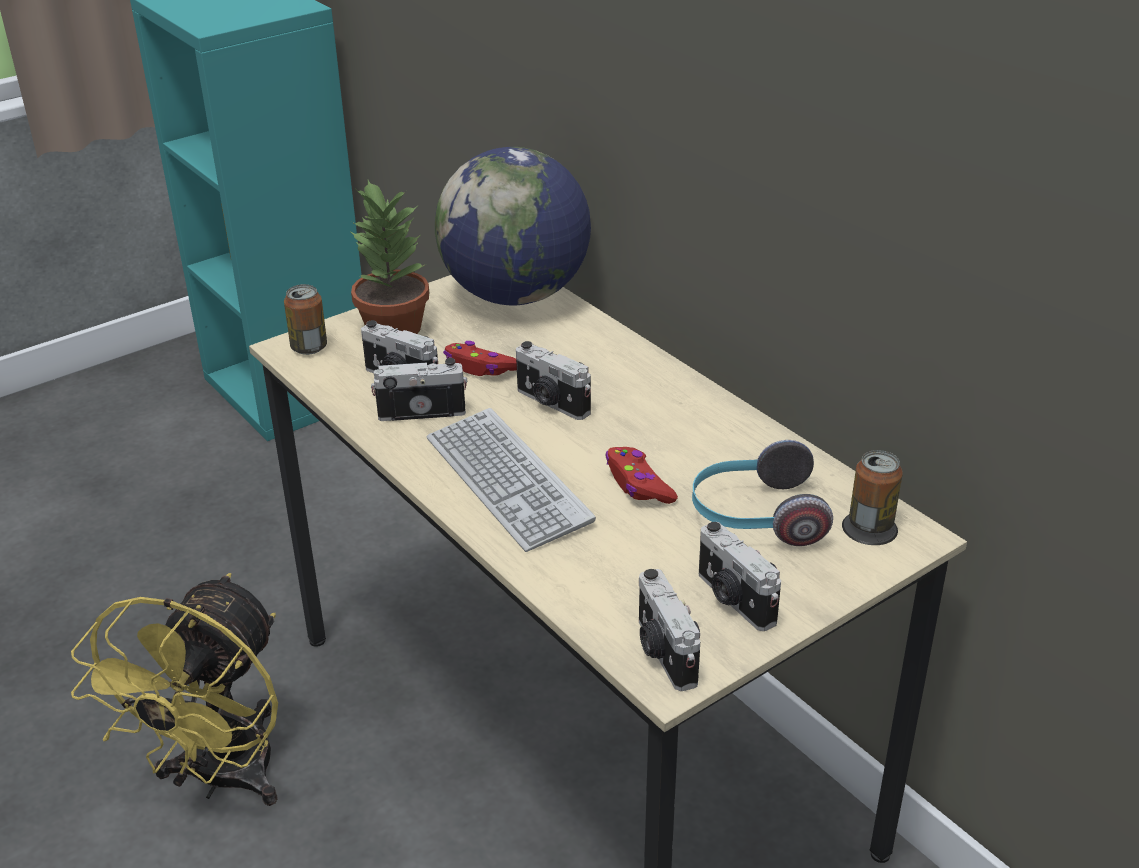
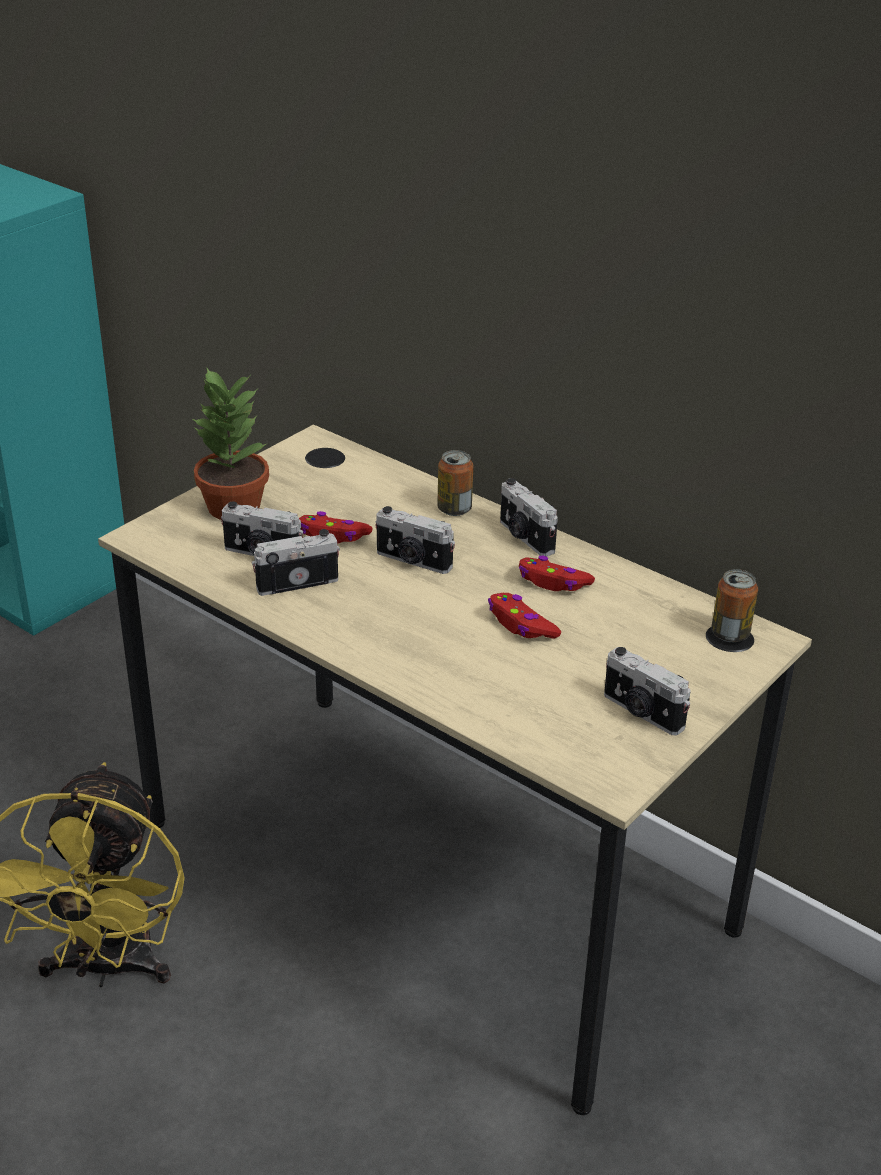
camera: 15 degrees left, 0 degrees up
(309, 347) = (159, 534): can -> can (454, 509)
(507, 480) = (403, 636): keyboard -> none
(516, 295) = (336, 464): globe -> none
(663, 653) = (601, 765): camera -> camera (524, 537)
(692, 442) = (553, 582): none -> red game controller
(755, 516) = (633, 640): headphones -> none

